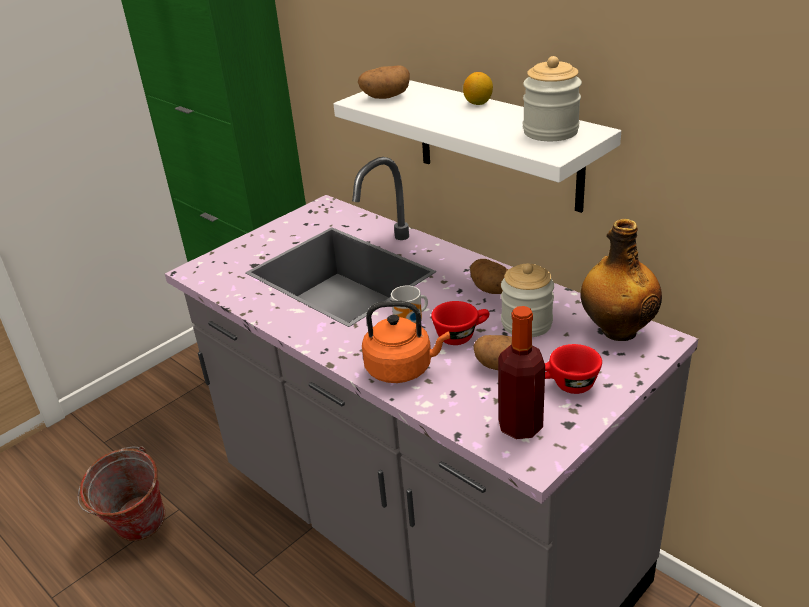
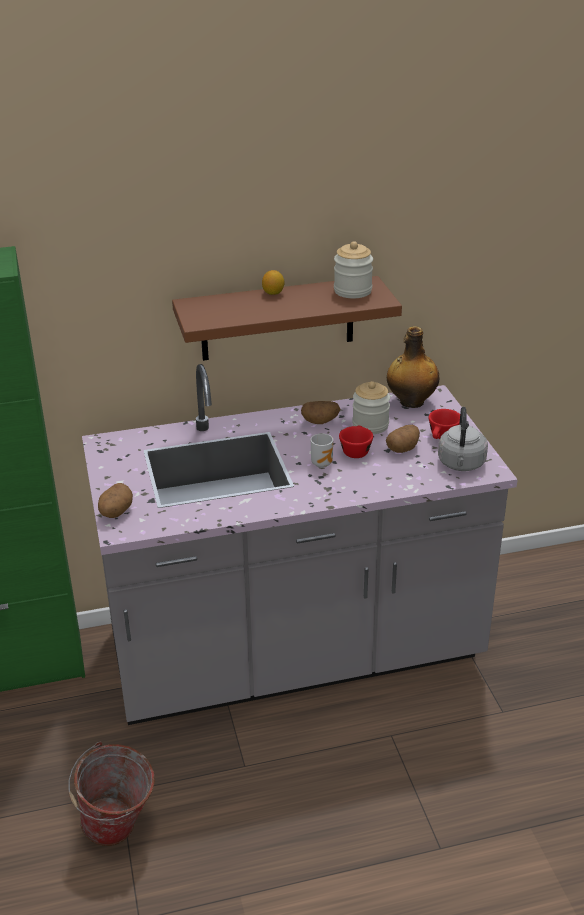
camera: 60 degrees left, 0 degrees up
(385, 97) = (208, 314): potato -> potato (115, 512)
(402, 369) = (366, 482): orange kettle -> none
(498, 144) = (277, 319): white shelf -> brown shelf
(520, 426) = (461, 464): bottle -> grey kettle

